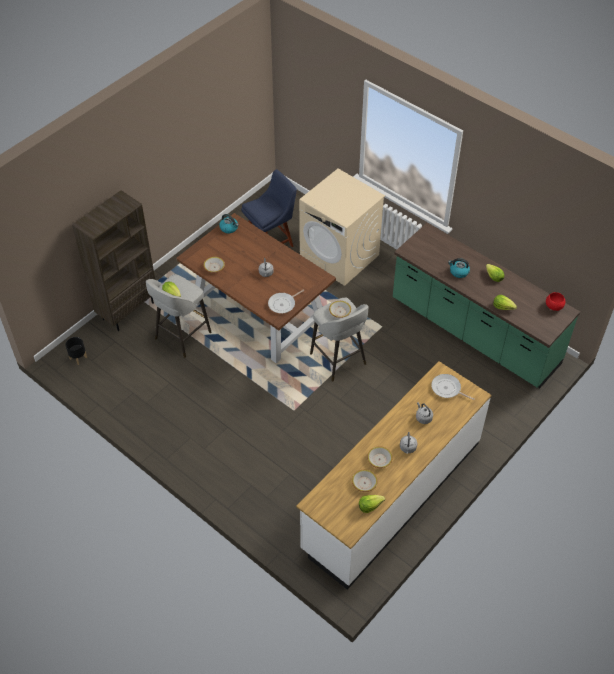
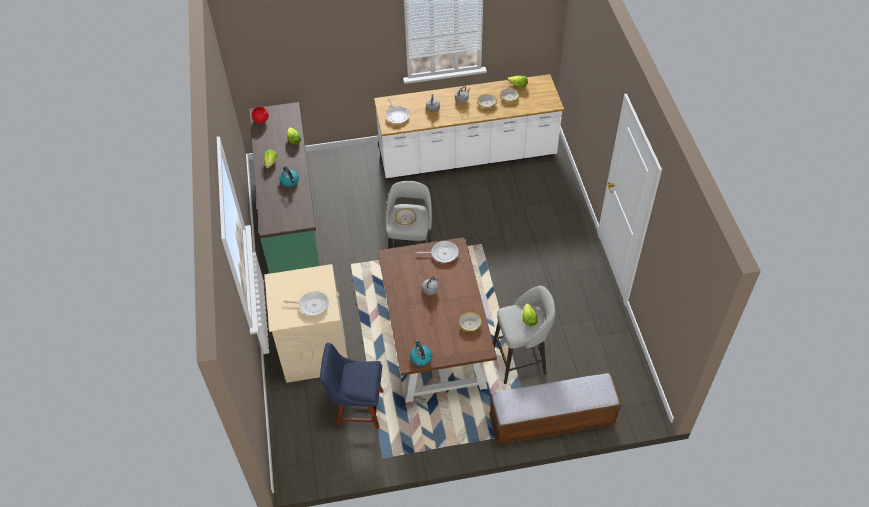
camera: 140 degrees left, 0 degrees up
(78, 358) = (628, 399): black planter -> none
(128, 310) = (551, 421): brown bookcase -> bench
(328, 196) = (312, 305): none -> frying pan

